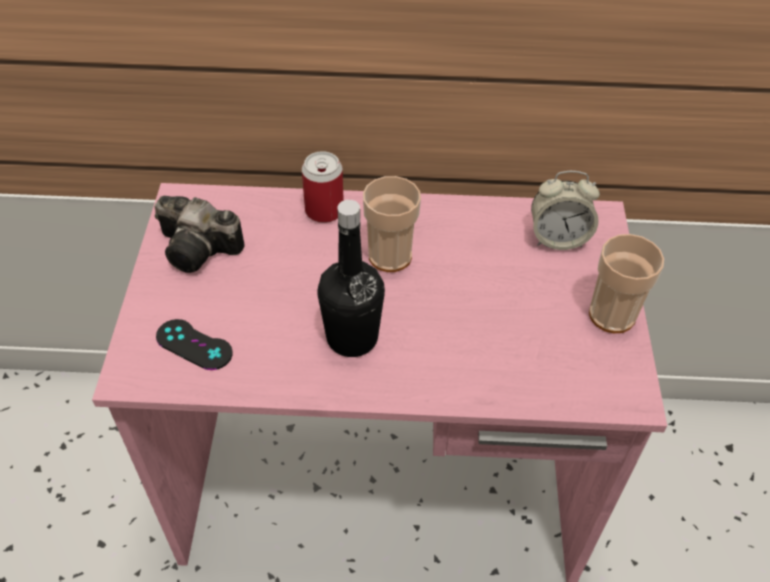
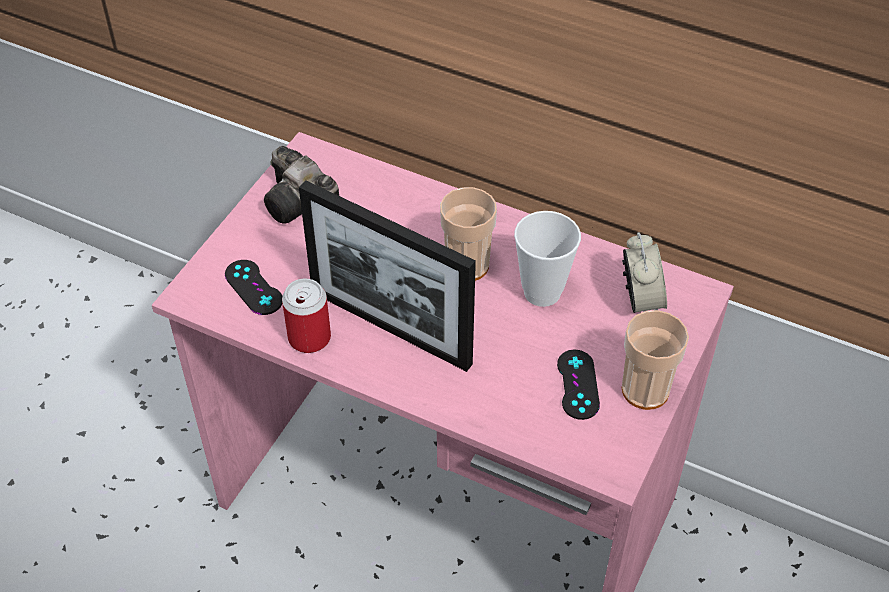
camera: 25 degrees right, 0 degrees up
(324, 210) = (430, 203): can -> can (309, 338)
(352, 338) = (390, 327): black bottle -> picture frame
(471, 258) = (542, 292): none -> cup
(552, 331) = (578, 384): none -> black game controller
(558, 238) = (640, 300): alarm clock -> alarm clock turned 120 degrees counterclockwise

